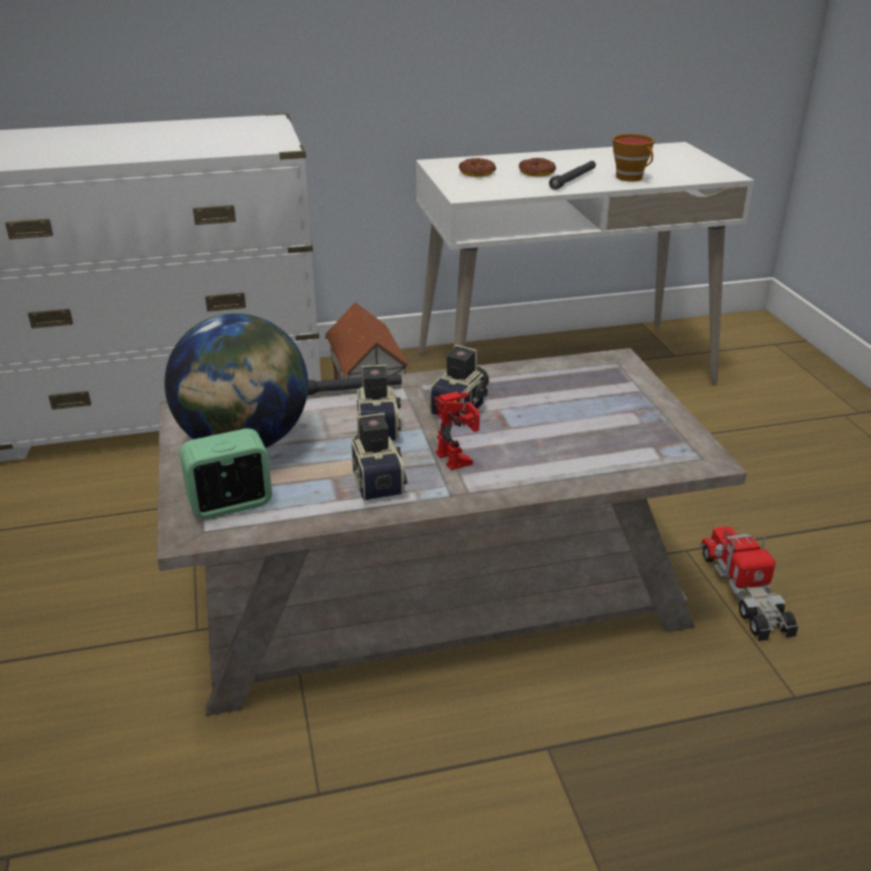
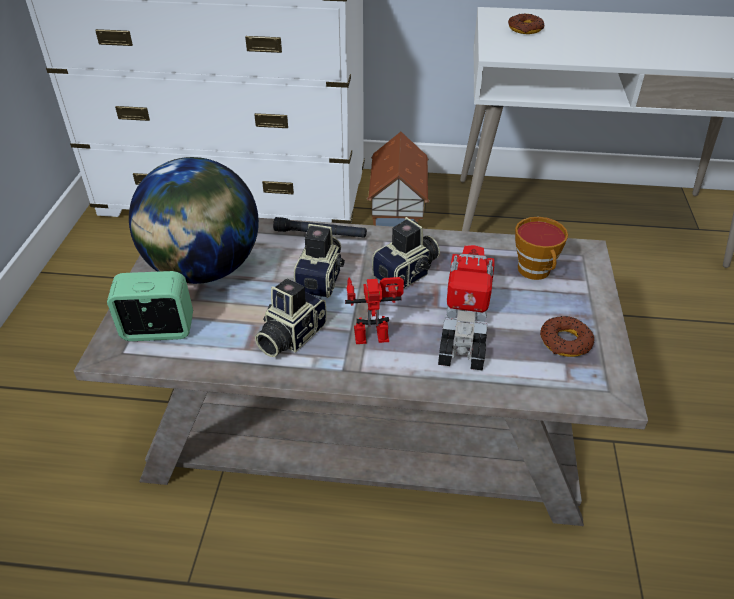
camera: 20 degrees right, 10 degrees up
(377, 479) = (289, 336): camera -> camera turned 150 degrees counterclockwise
(460, 458) = (373, 331): toy robot -> toy robot turned 90 degrees counterclockwise
(537, 172) = (584, 36): donut -> donut (565, 342)
(573, 180) = (615, 50): black flashlight -> none
(632, 178) = (678, 56): cup -> cup (536, 272)
(745, 593) = (651, 504): toy truck -> toy truck (466, 316)

